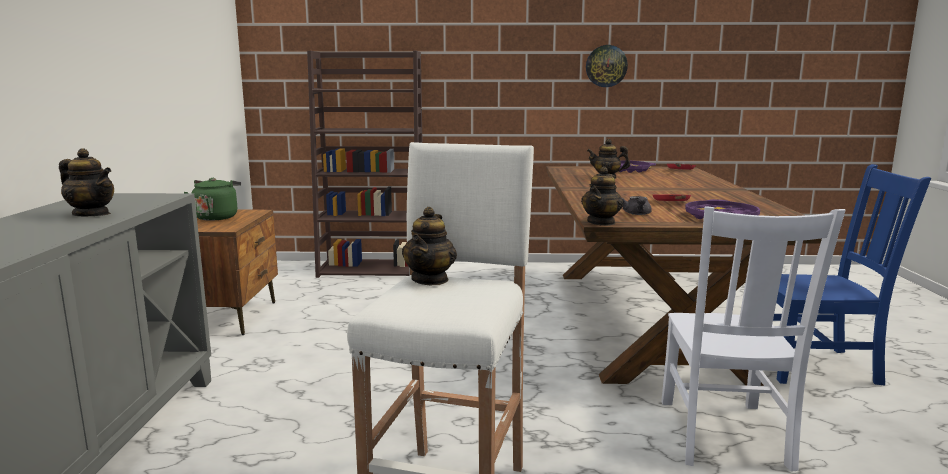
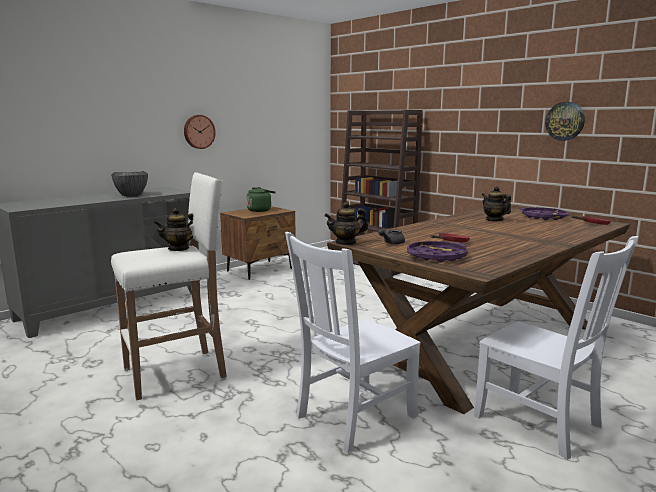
camera: 45 degrees right, 0 degrees up
(91, 214) = (131, 195): teapot -> bowl
(111, 82) = (198, 131): none -> wall clock
(817, 366) = (541, 423): blue chair -> white chair

